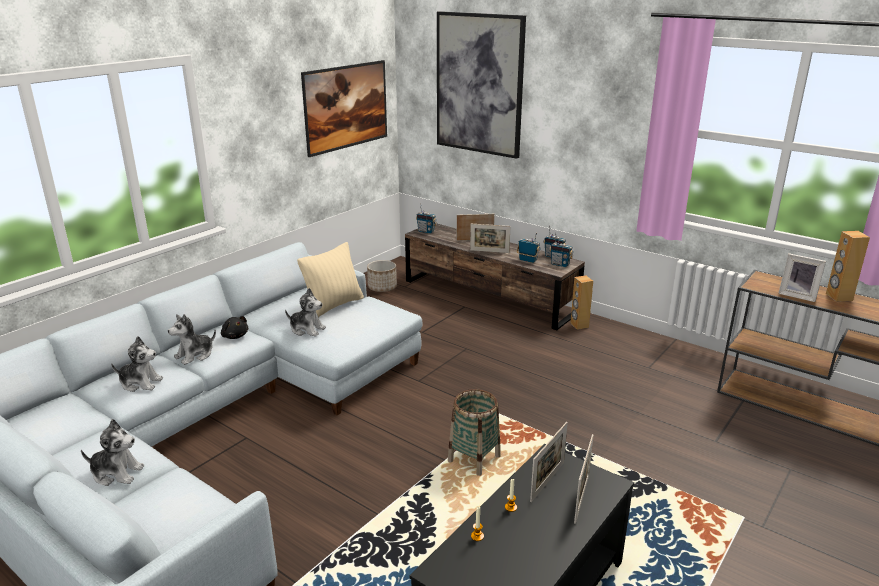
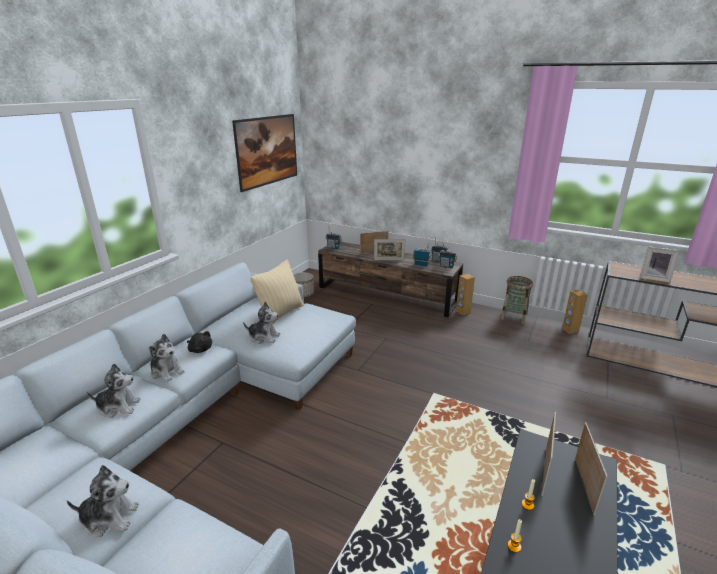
camera: 10 degrees left, 0 degrees up
(195, 355) = (167, 372): plush toy -> plush toy turned 90 degrees counterclockwise
(474, 459) = (430, 438): basket -> basket (514, 316)
(479, 84) = (373, 130): picture -> none
(838, 297) = (682, 277): brown speaker -> brown speaker (570, 330)

